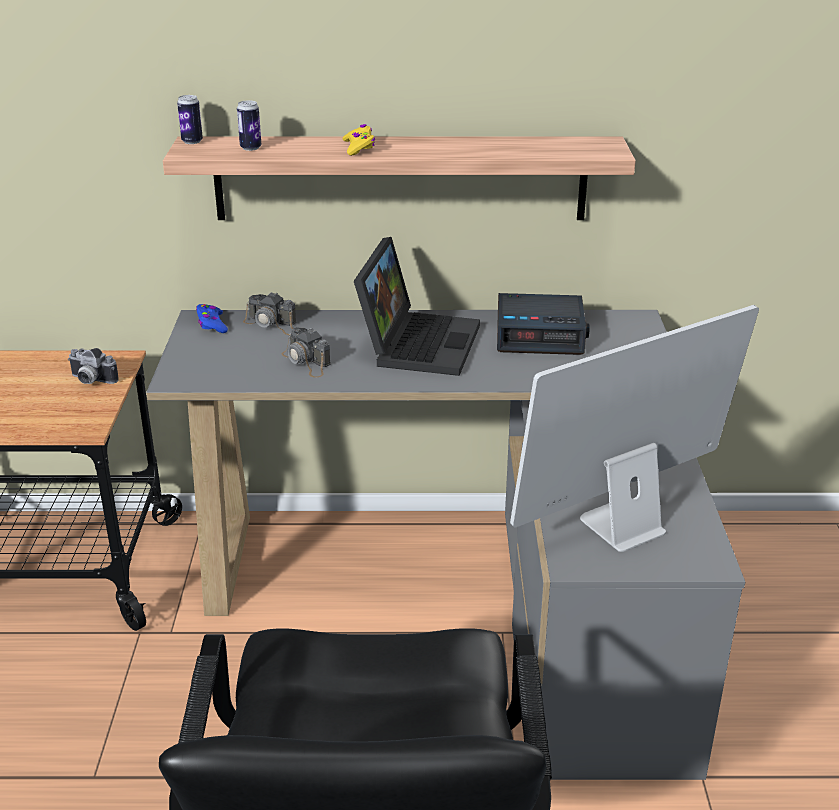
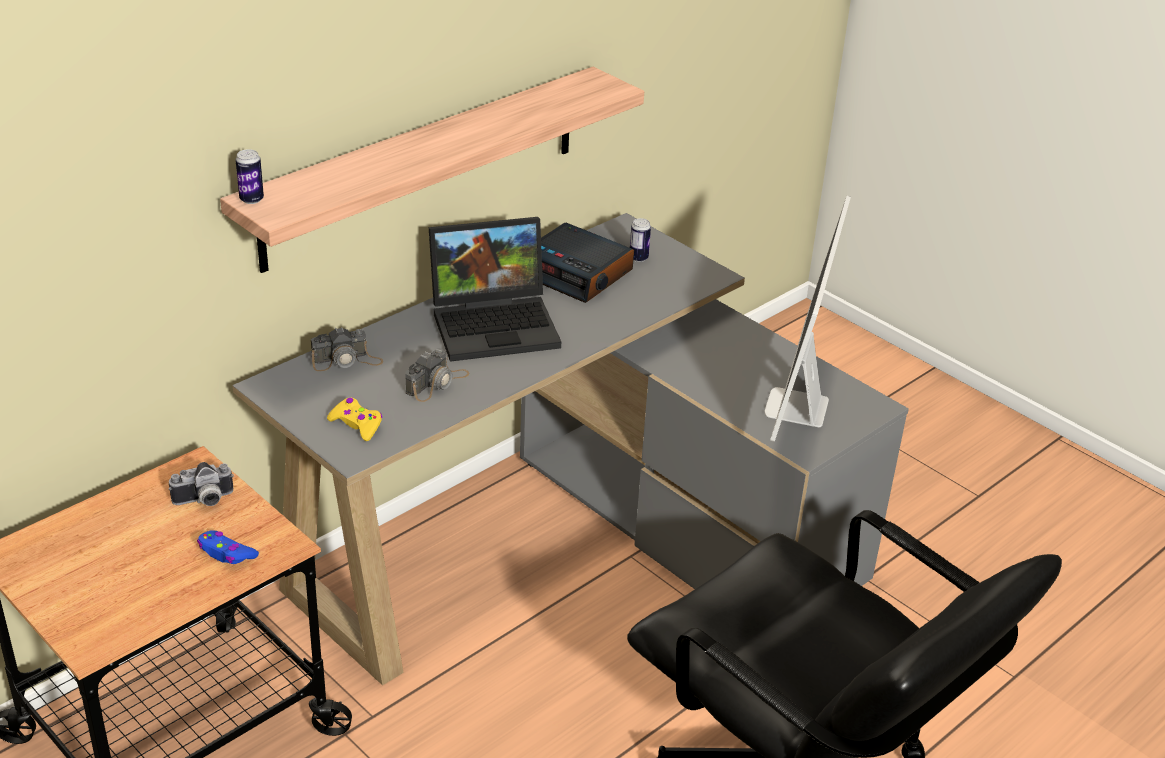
camera: 45 degrees left, 5 degrees up
(212, 324) = (290, 386): blue game controller -> blue game controller (226, 553)
(250, 148) = (323, 187): can -> can (638, 258)
(307, 362) = (437, 383): camera -> camera turned 60 degrees counterclockwise
(359, 147) = (416, 152): yellow game controller -> yellow game controller (357, 424)
(417, 342) = (497, 323): laptop -> laptop turned 105 degrees clockwise
(540, 334) = (578, 273): alarm clock -> alarm clock turned 75 degrees clockwise

